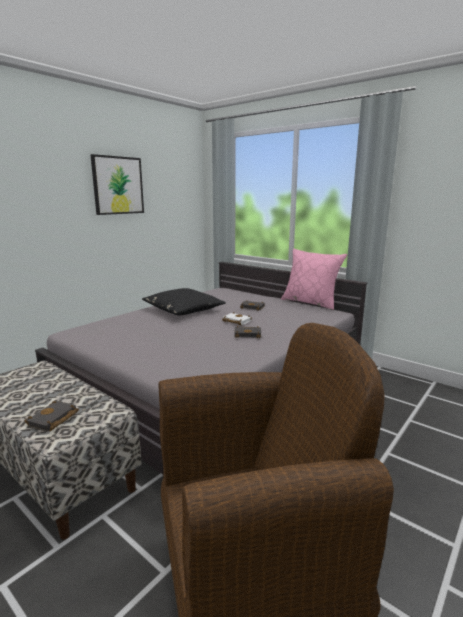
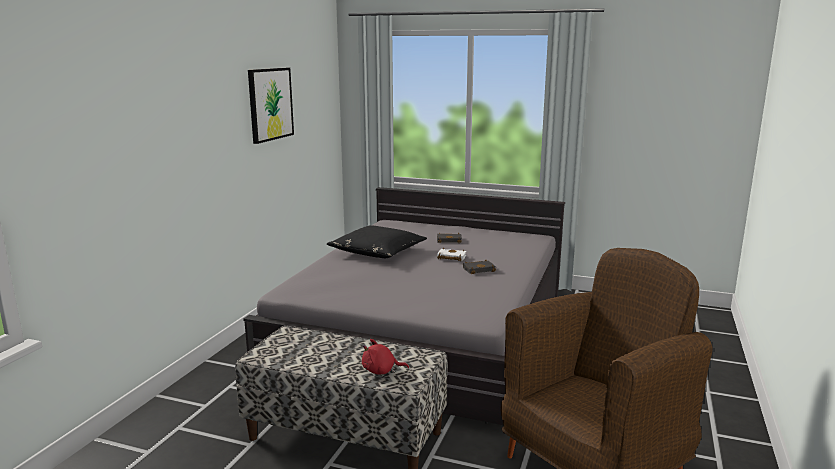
camera: 20 degrees left, 0 degrees up
(53, 420) = (381, 371): black book -> red plush toy
(310, 302) = (502, 228): pink pillow -> none

